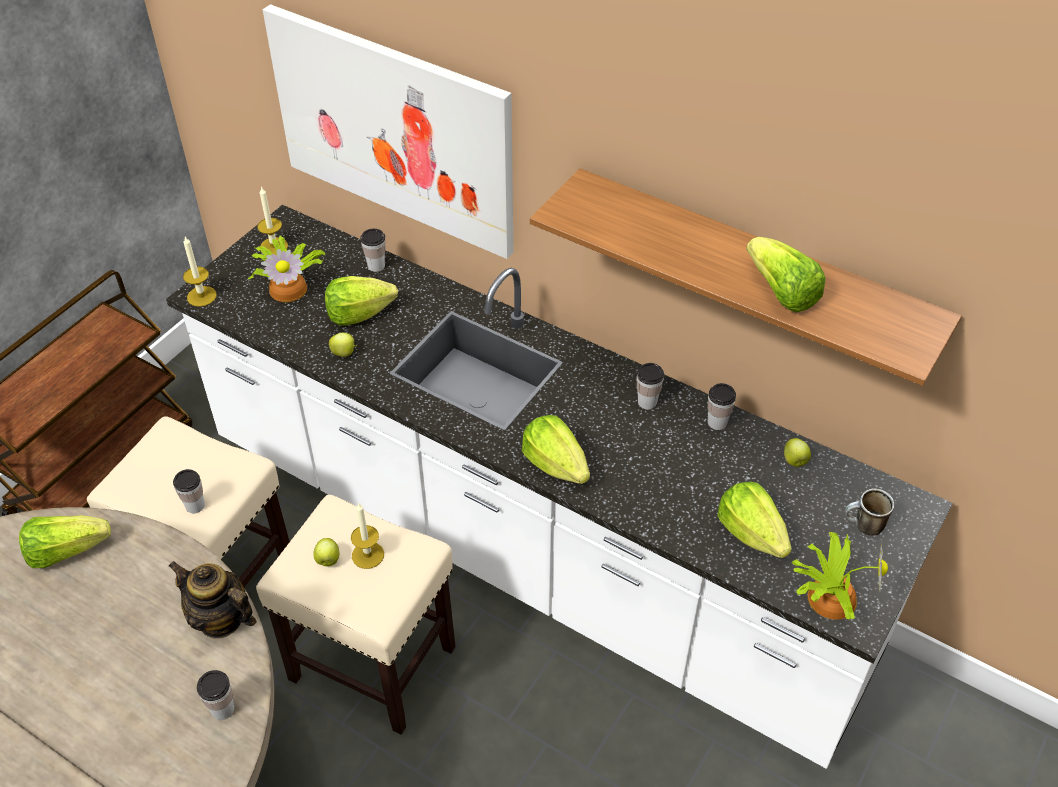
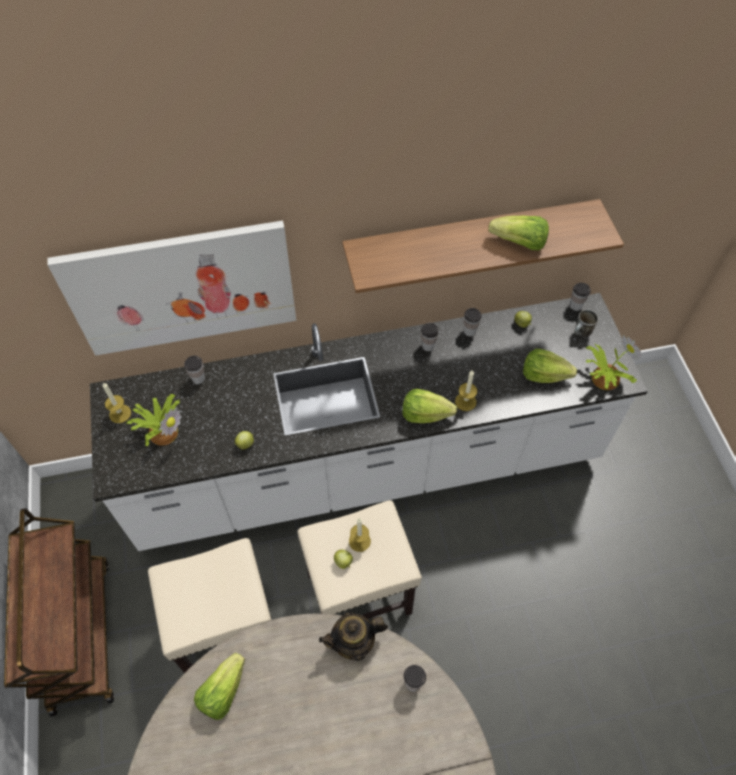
camera: 45 degrees left, 10 degrees up
(195, 505) = (236, 600): cup -> cup (575, 306)
(201, 296) = (115, 479): candle -> candle (465, 401)
(359, 314) = (225, 415): lettuce -> none

